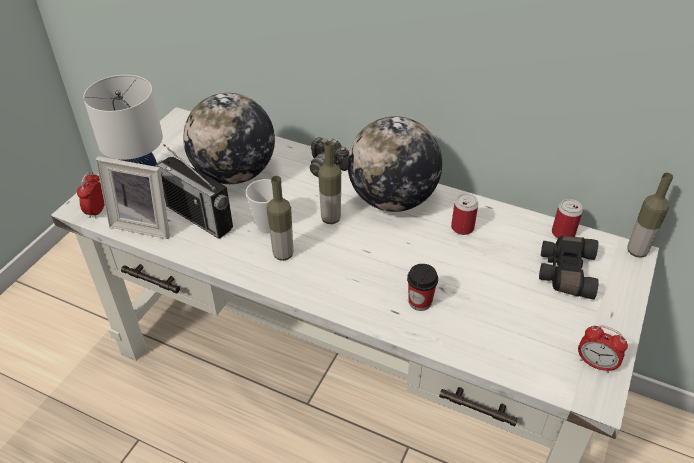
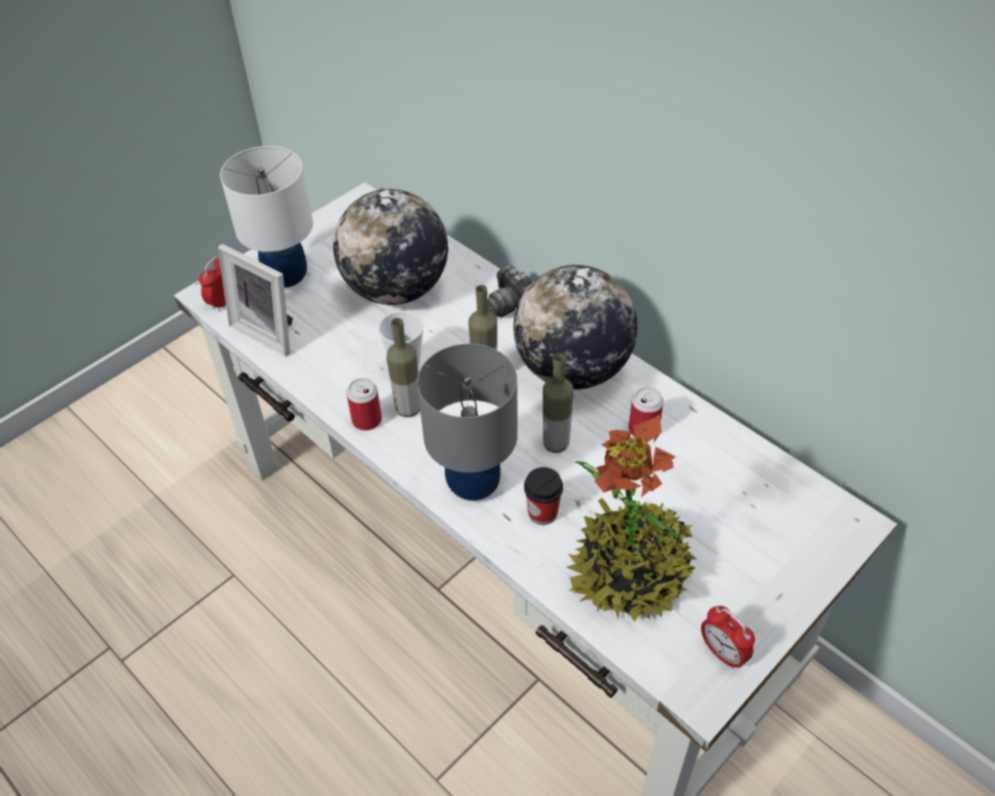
camera: 20 degrees right, 5 degrees up
(199, 217) = (333, 337): radio -> none
(361, 295) = (476, 485): none -> grey table lamp
(504, 327) = (630, 573): none -> potted plant
(563, 233) = (773, 470): can -> can (367, 420)
(565, 272) = (747, 524): black binoculars -> none
(637, 251) = (862, 521): bottle -> bottle (555, 444)

